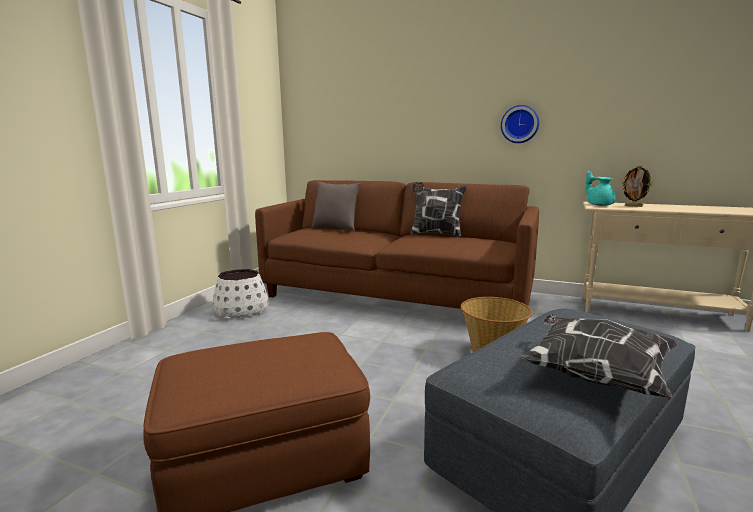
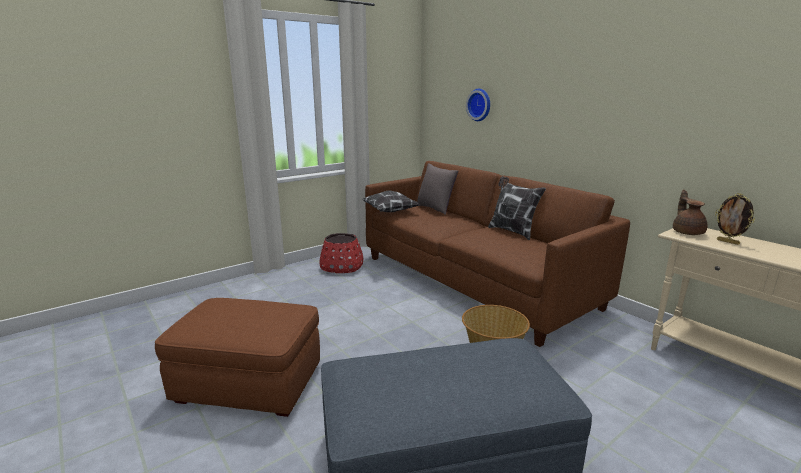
camera: 30 degrees right, 5 degrees up
(241, 310) = (342, 266): white planter -> red planter
(519, 124) = (623, 125): wall clock -> wall clock (480, 105)
(594, 375) = (423, 404): pillow -> pillow (390, 212)
(599, 205) = (687, 232): turquoise teapot -> brown teapot

